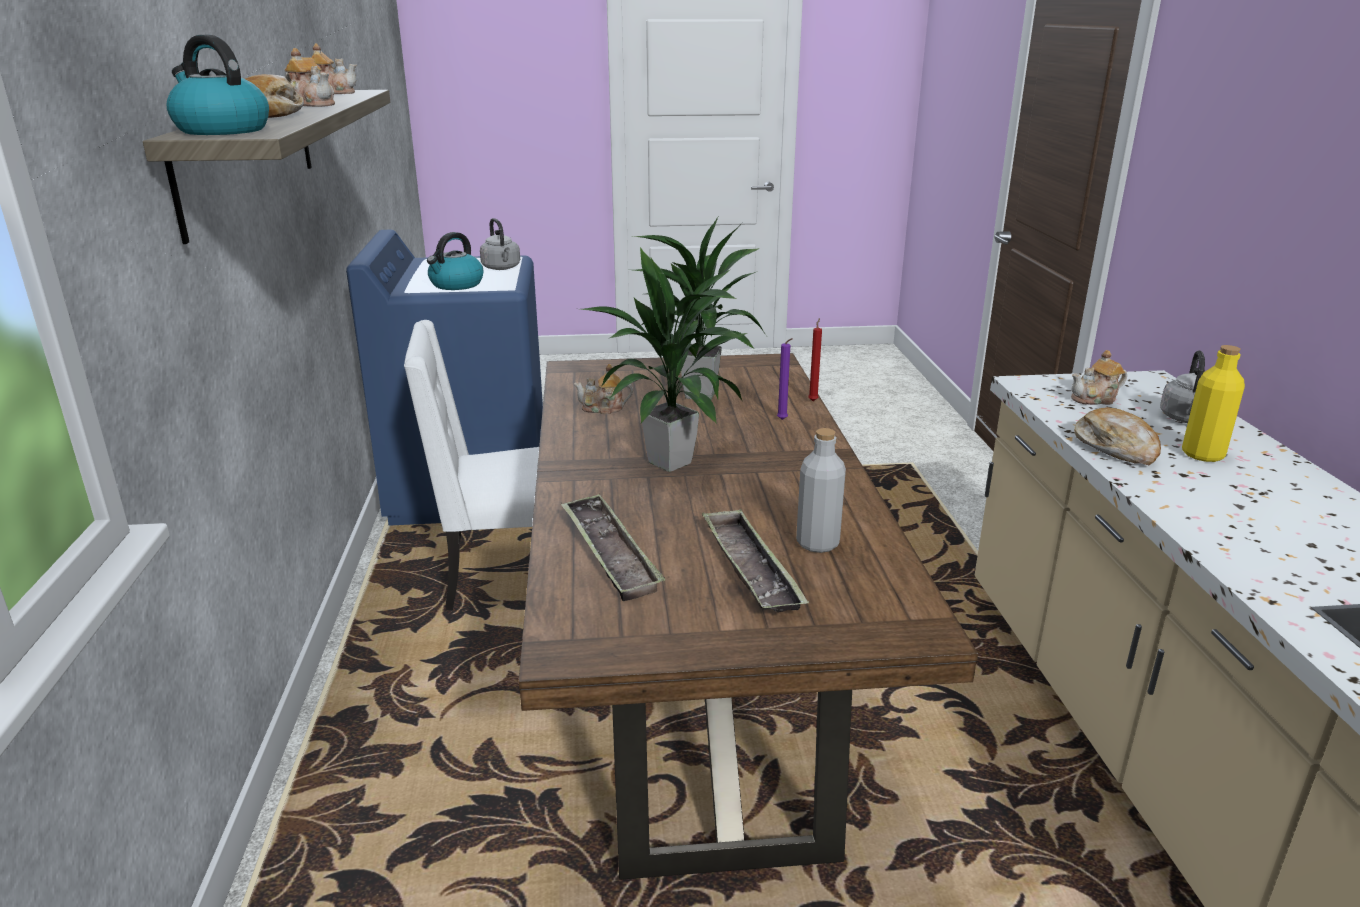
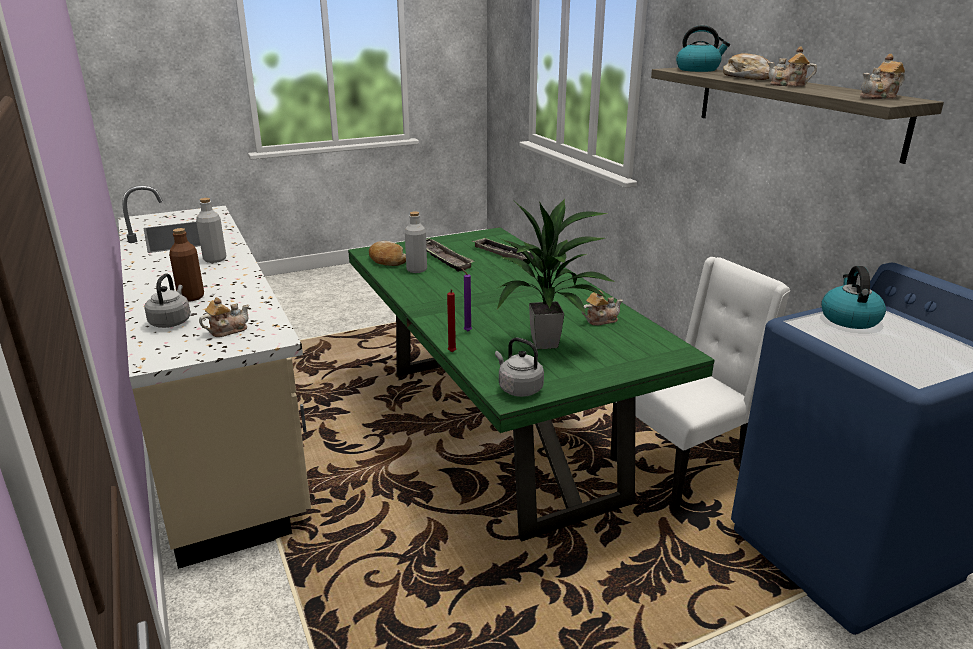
camera: 160 degrees right, 0 degrees up
(502, 268) = (877, 355): grey kettle -> grey kettle (518, 388)
(671, 463) = (516, 292): potted plant -> none
(699, 677) = (497, 430): brown dining table -> green dining table
(1116, 448) = (244, 294): bread -> bread (386, 260)
(1202, 454) = (191, 297): yellow bottle -> brown bottle
(1256, 541) = (215, 259): none -> grey bottle

